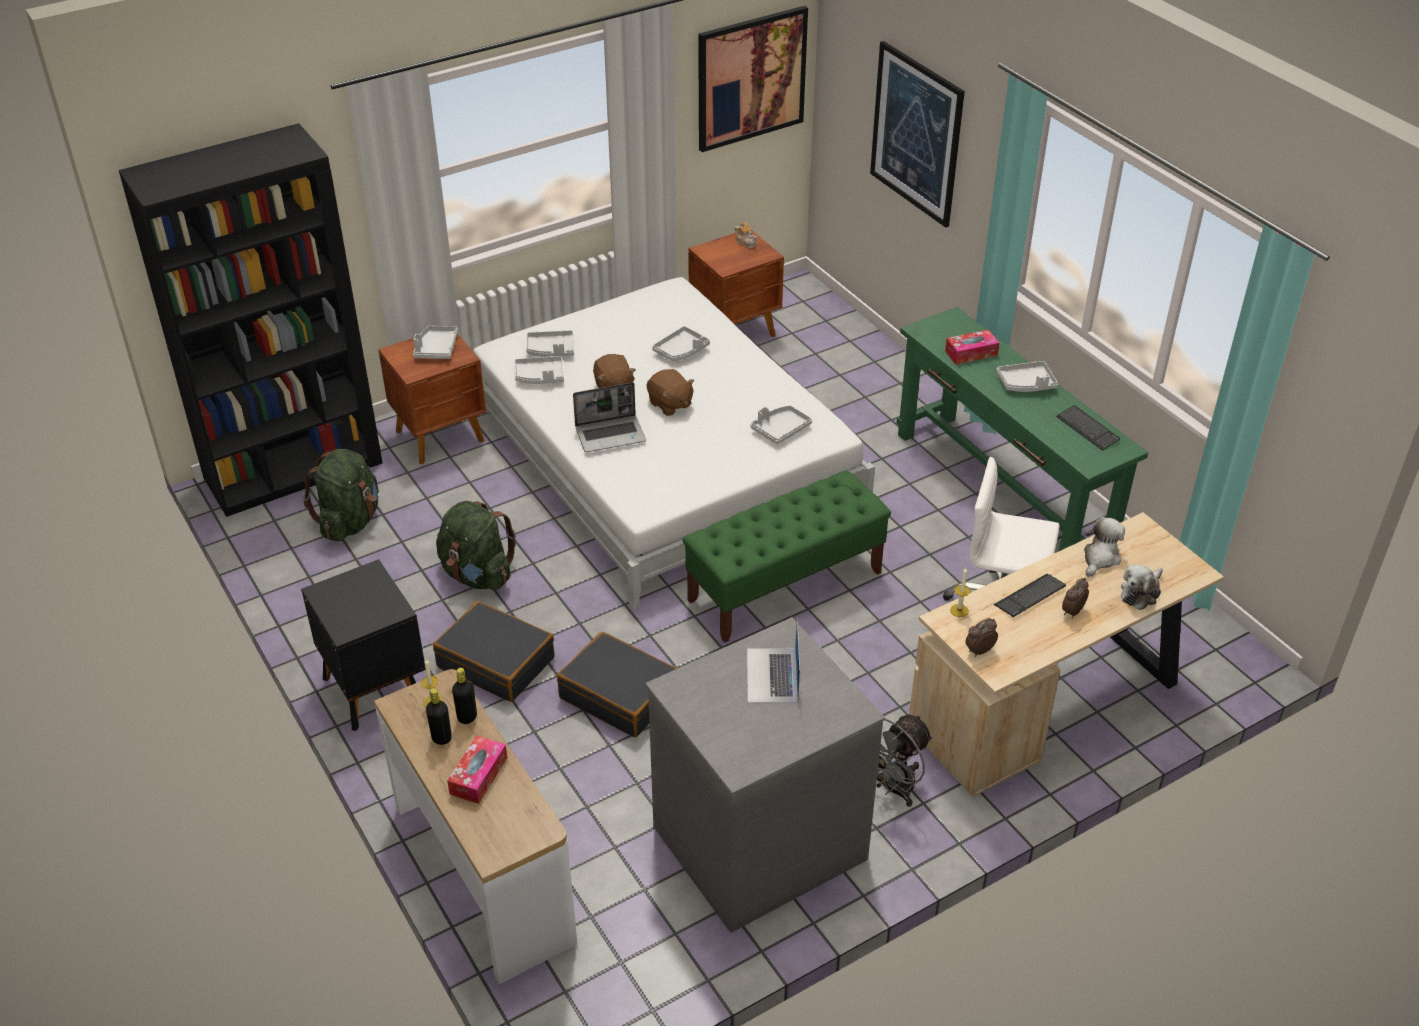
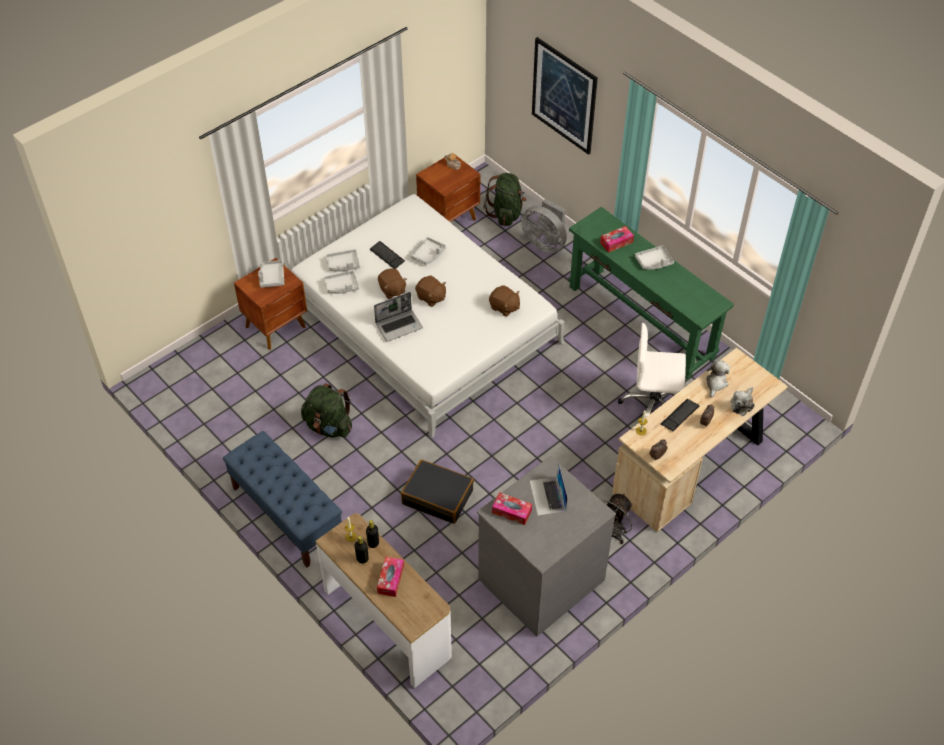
camera: 10 degrees left, 10 degrees up
(294, 470) = (187, 365): black bookcase -> none
(350, 521) = (236, 399): green backpack -> green backpack (506, 213)
(374, 688) = (287, 514): black nightstand -> blue bench
(496, 662) = (357, 485): black suitcase -> none
(704, 691) = (511, 512): none -> tissue box
(751, 78) = (447, 59): picture -> none
(780, 430) = (504, 307): grey tray -> brown plush toy
(785, 586) = (521, 407): green bench -> none
(872, 375) = (545, 243): none -> grey fan
(1087, 429) = (696, 291): keyboard -> keyboard (387, 256)

